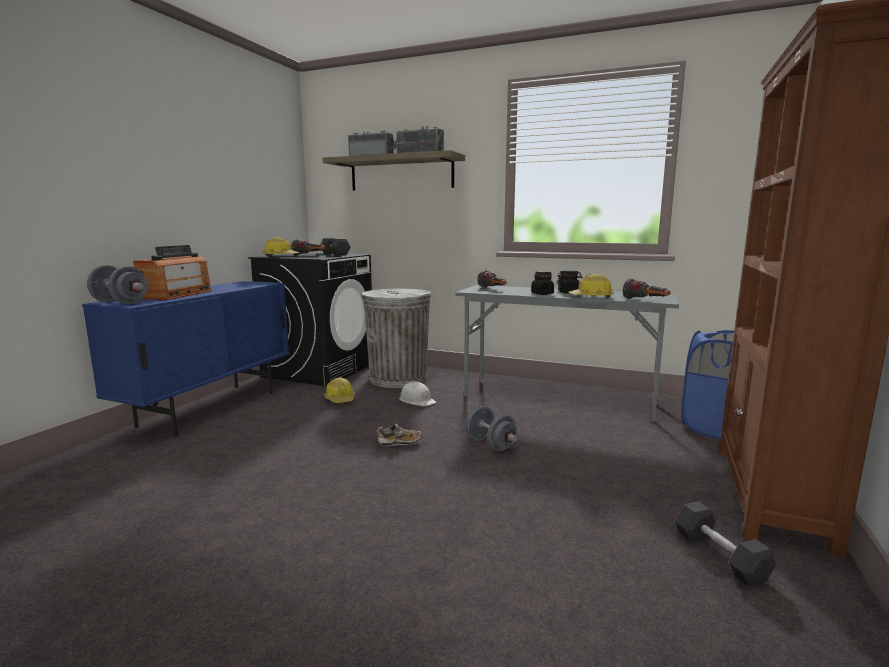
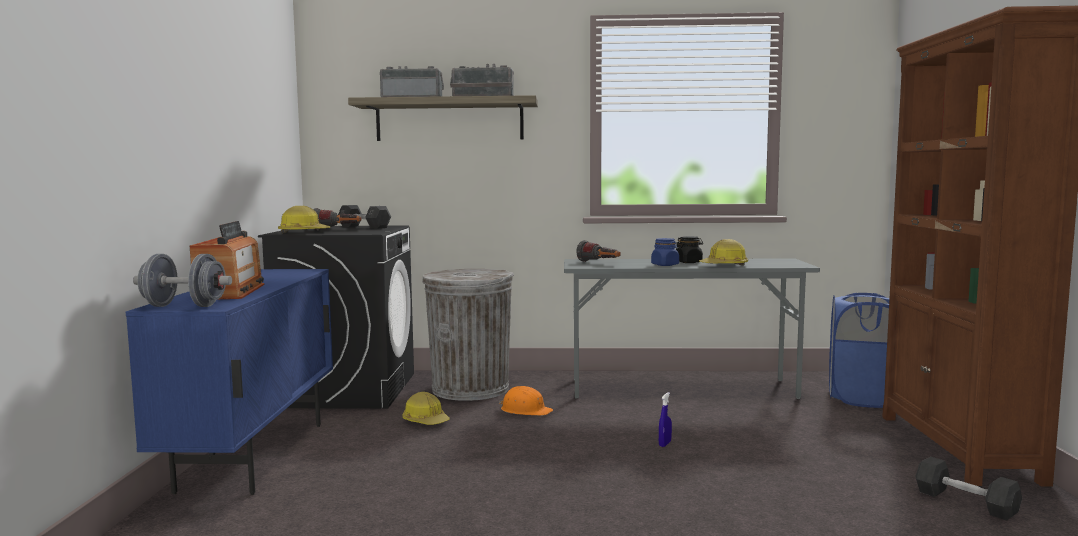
camera: 20 degrees left, 5 degrees down
(399, 443) = (562, 457): shoe -> none
(417, 400) = (525, 410): white hard hat -> orange hard hat
(490, 444) = (665, 444): grey dumbbell -> blue spray bottle
(542, 293) = (665, 265): black jar -> blue jar
(646, 301) = (784, 266): flashlight -> none

